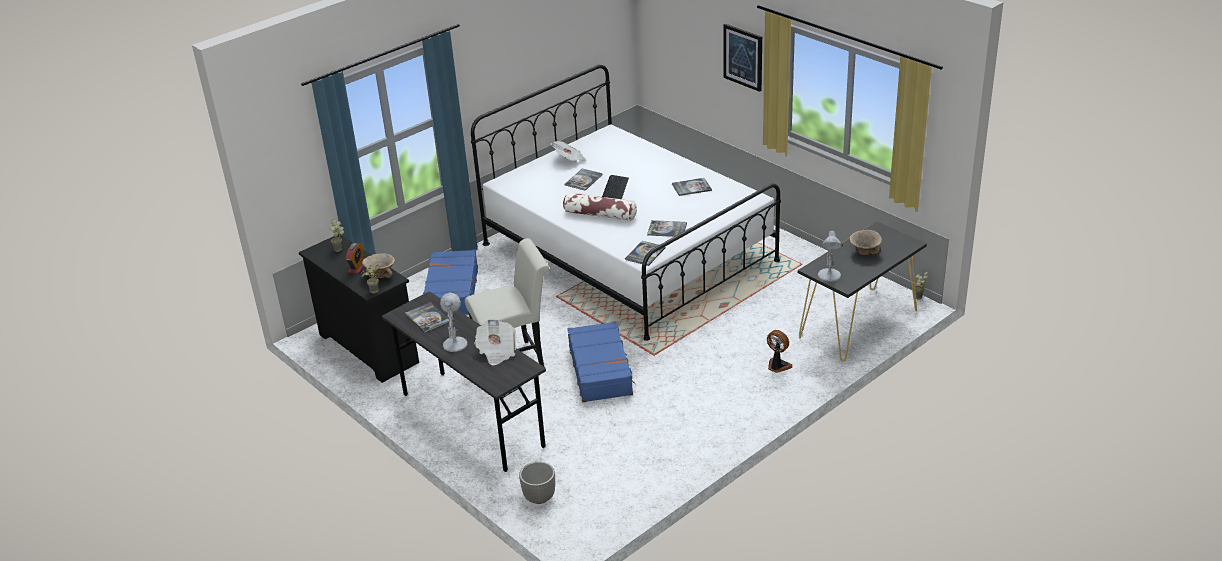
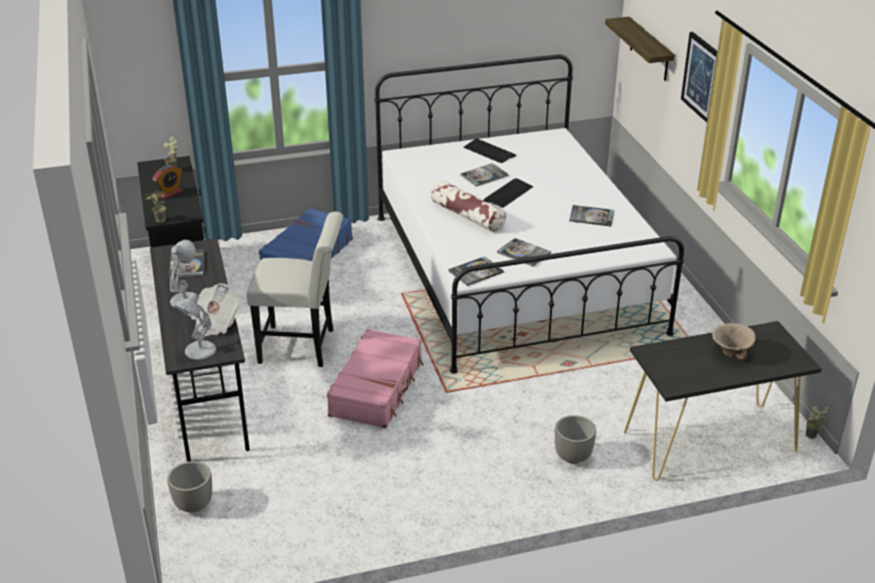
camera: 25 degrees right, 0 degrees up
(381, 275) = (183, 206): beige bowl -> none
(569, 160) = (489, 151): newspaper -> keyboard
(601, 370) = (377, 388): blue suitcase -> pink suitcase
(675, 44) = (649, 49): none -> shelf
(777, 366) = (572, 456): fan -> planter
(829, 275) = (662, 366): white table lamp -> white table lamp (199, 351)

